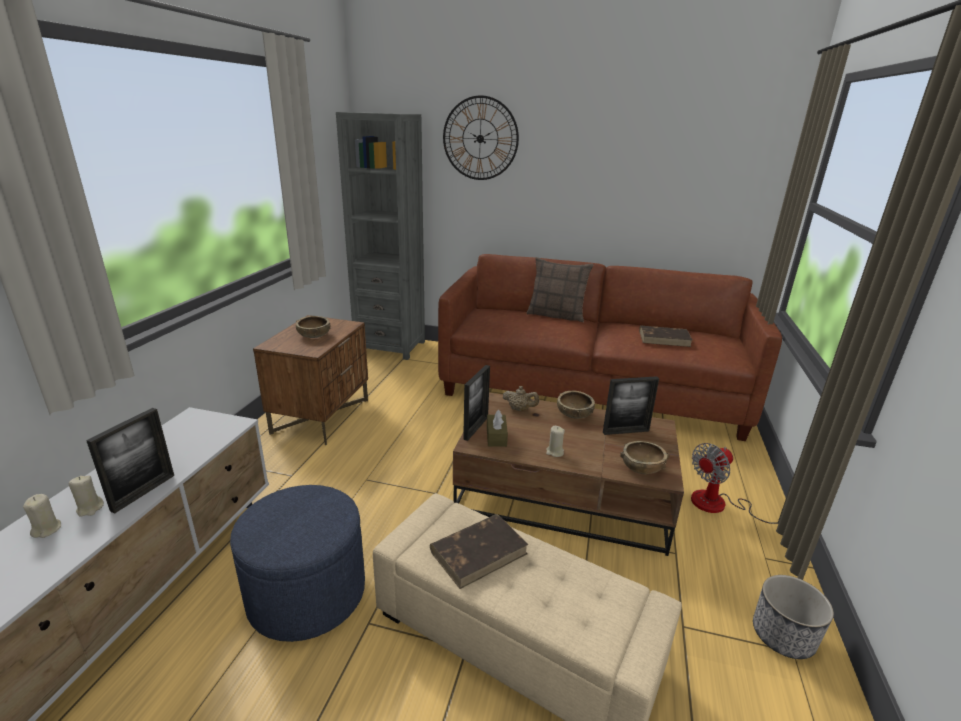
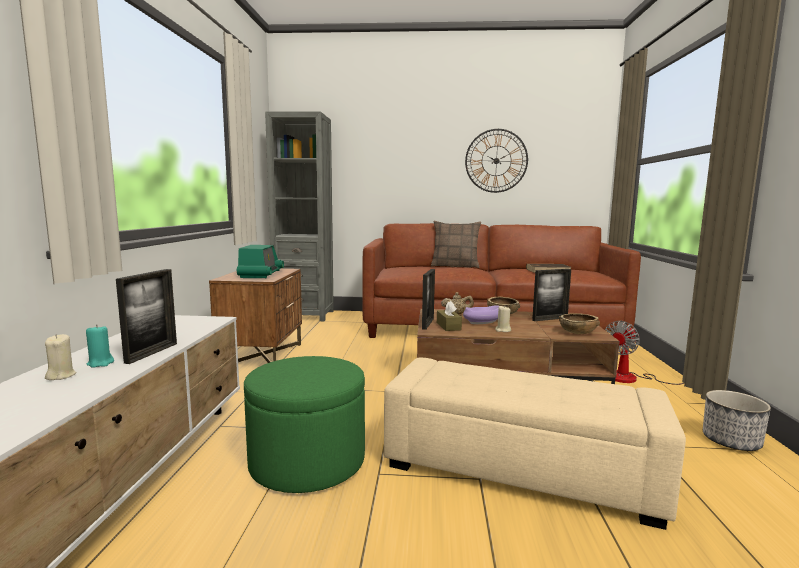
camera: 10 degrees left, 15 degrees down
(90, 508) = (100, 363): beige candle -> turquoise candle
(307, 593) = (307, 461): blue ottoman -> green ottoman
(314, 335) = (261, 274): brown bowl -> radio
(479, 552) = (482, 379): brown book -> none
(480, 139) = (379, 137): wall clock -> wall clock (496, 161)
(541, 430) = (482, 322): none -> purple bowl

